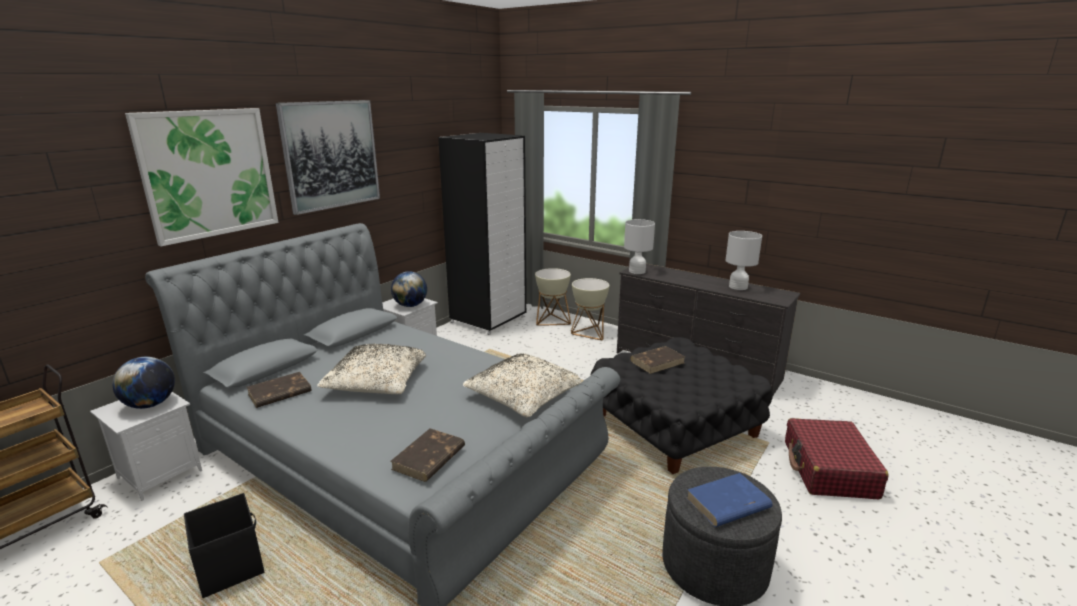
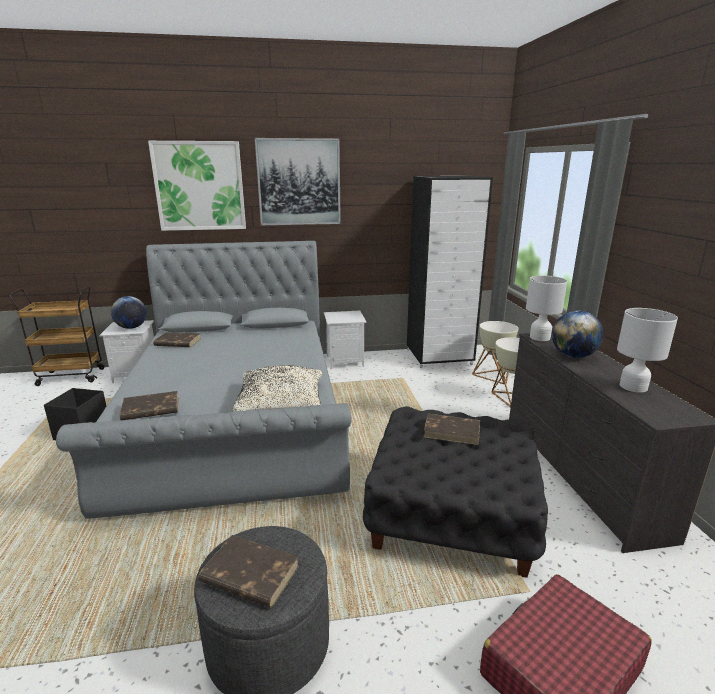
camera: 45 degrees right, 0 degrees up
(377, 380) = (228, 355): beige pillow -> none
(410, 305) = (344, 318): globe -> globe (573, 356)
(727, 504) = (249, 574): blue book -> brown book

